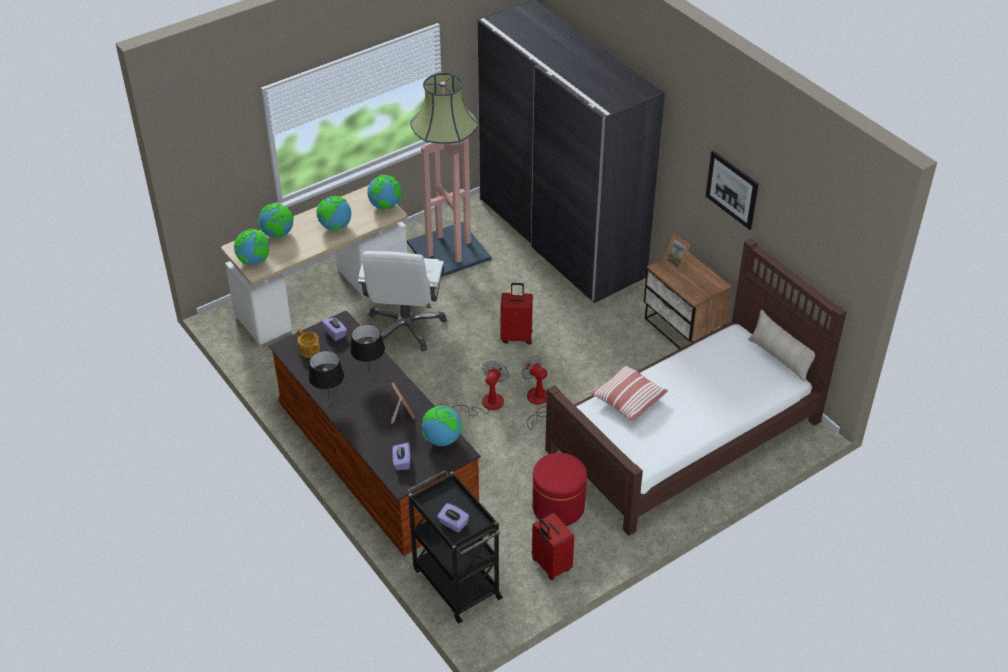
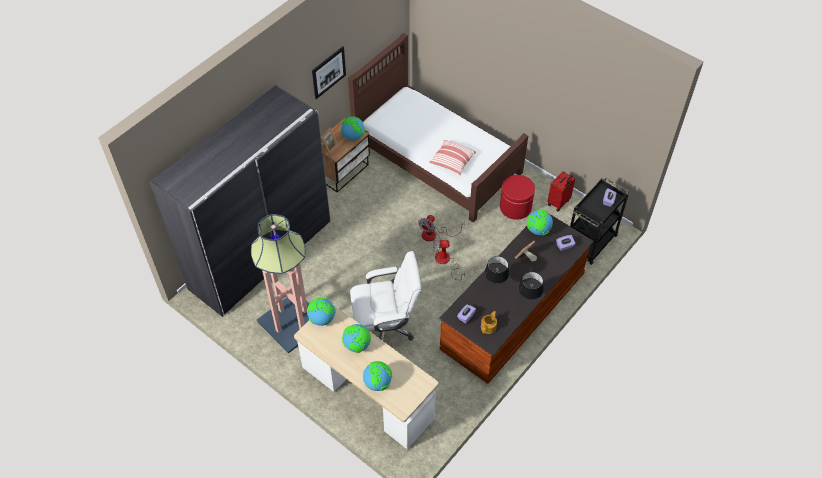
camera: 105 degrees left, 10 degrees up
(254, 261) = (414, 388): globe -> globe (353, 136)
(516, 336) = (375, 258): red suitcase -> none
(780, 358) = (389, 99): beige pillow -> none

